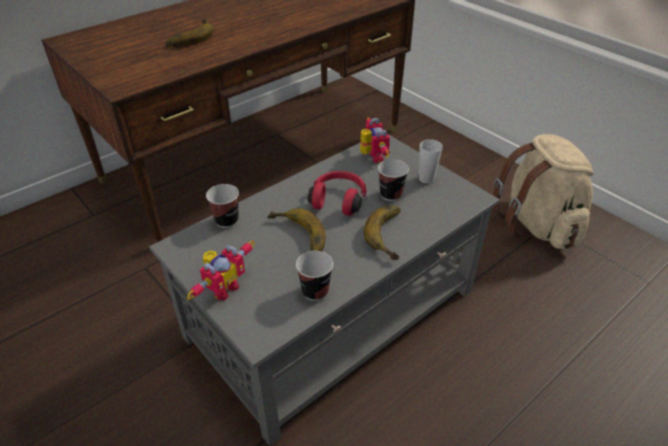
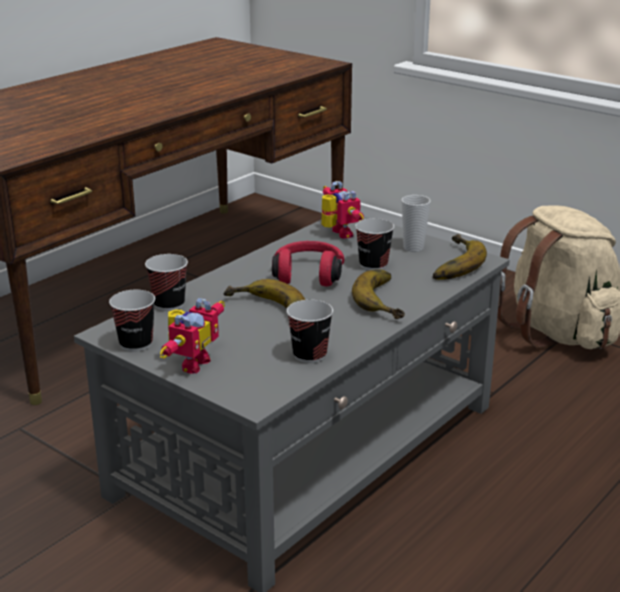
camera: 10 degrees left, 15 degrees down
(188, 37) = (68, 111): banana -> banana (450, 263)
(190, 261) = (136, 344): none -> cup

